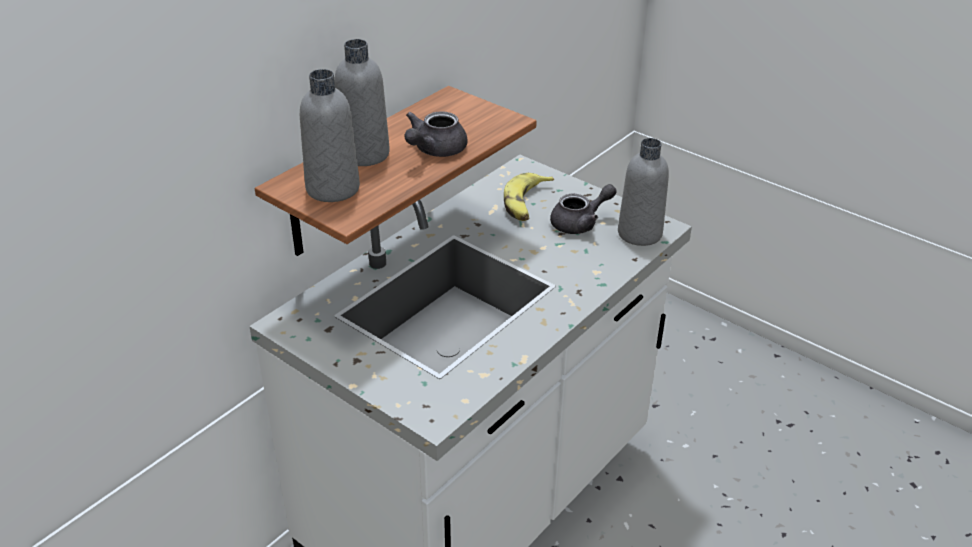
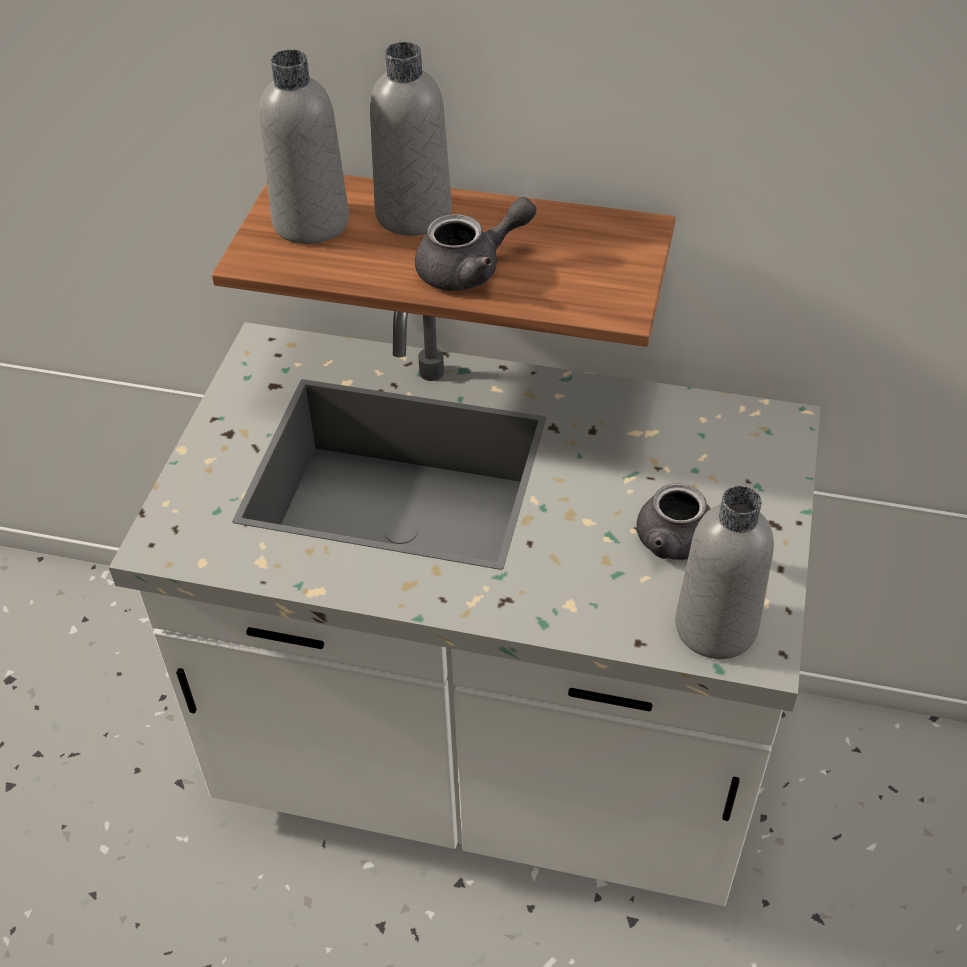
camera: 65 degrees right, 10 degrees up
(434, 150) = (471, 269): grey teapot -> grey teapot turned 150 degrees clockwise
(526, 203) = (687, 462): banana -> none

